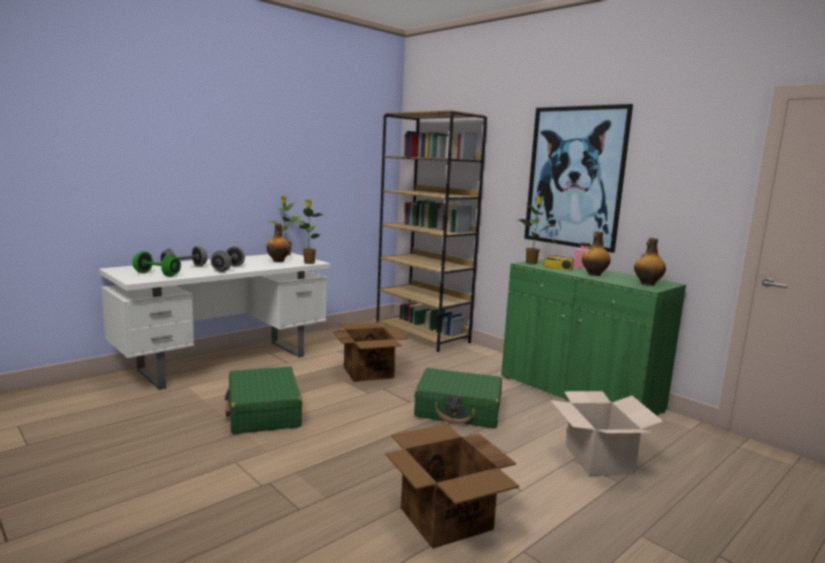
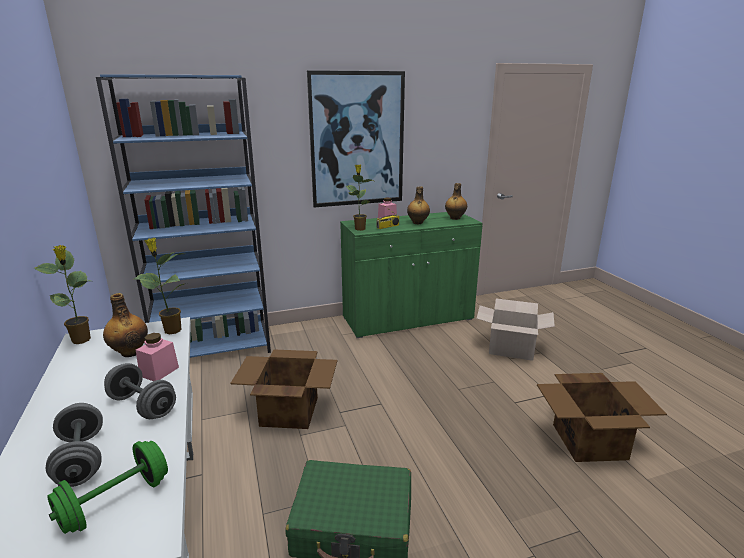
camera: 65 degrees left, 10 degrees up
(261, 266) = (159, 371): none -> pink jar
(422, 335) = (214, 347): brown bookcase -> blue bookcase
(458, 410) = (412, 381): green suitcase -> none

